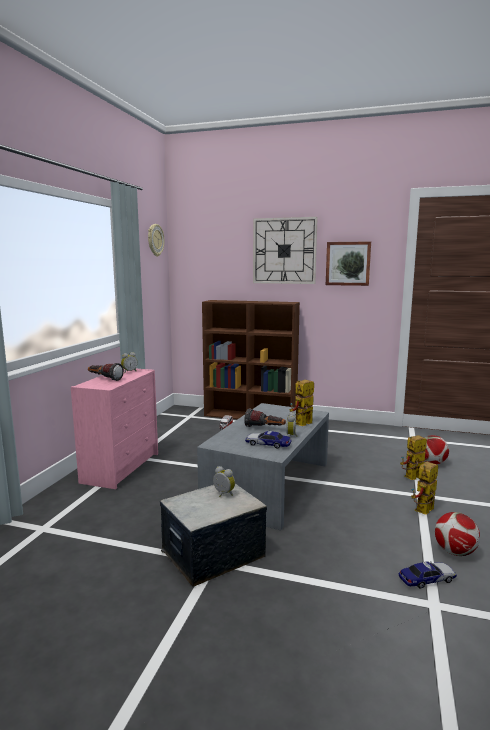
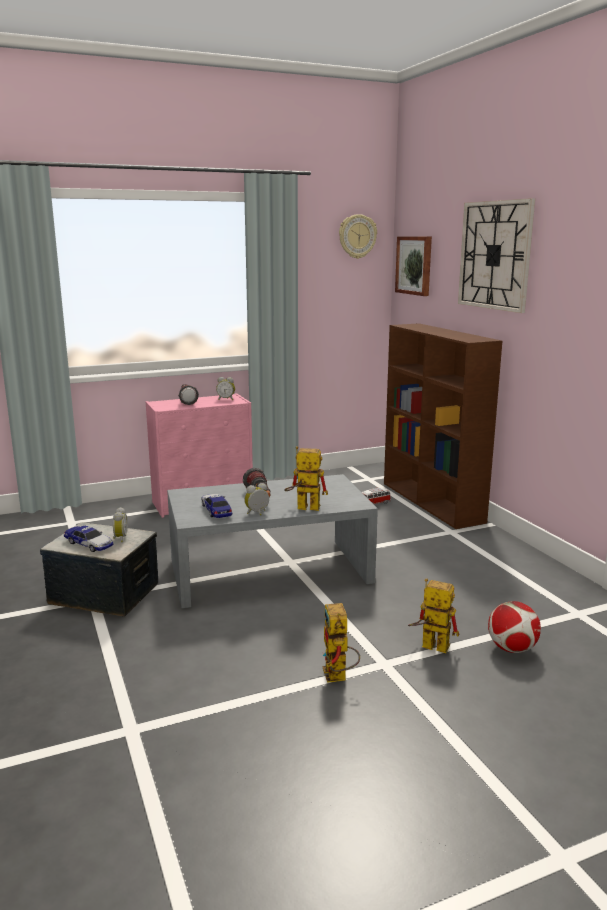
camera: 50 degrees right, 5 degrees up
(348, 263) = (566, 282): picture -> picture (414, 265)
(424, 512) = (338, 677): toy robot -> toy robot turned 105 degrees counterclockwise
(427, 579) = (176, 714): toy car -> toy car (89, 544)
(454, 552) = (259, 721): football -> none

